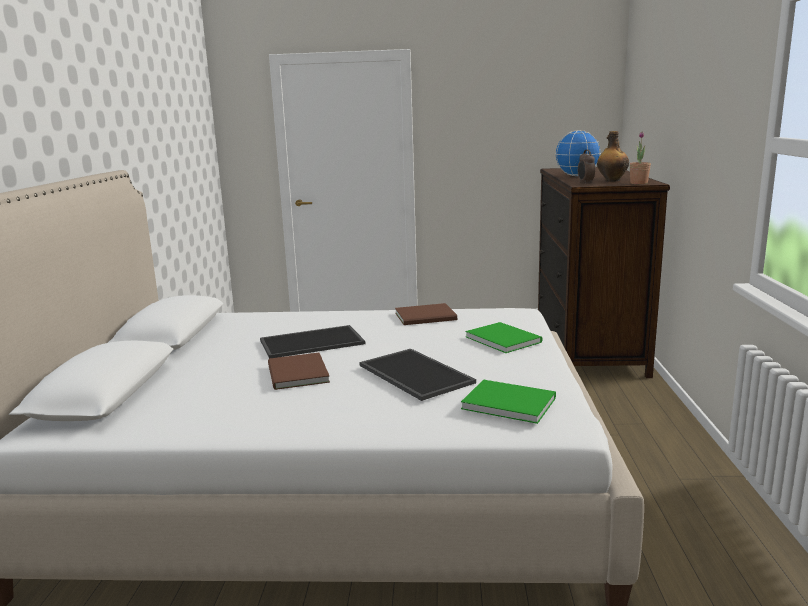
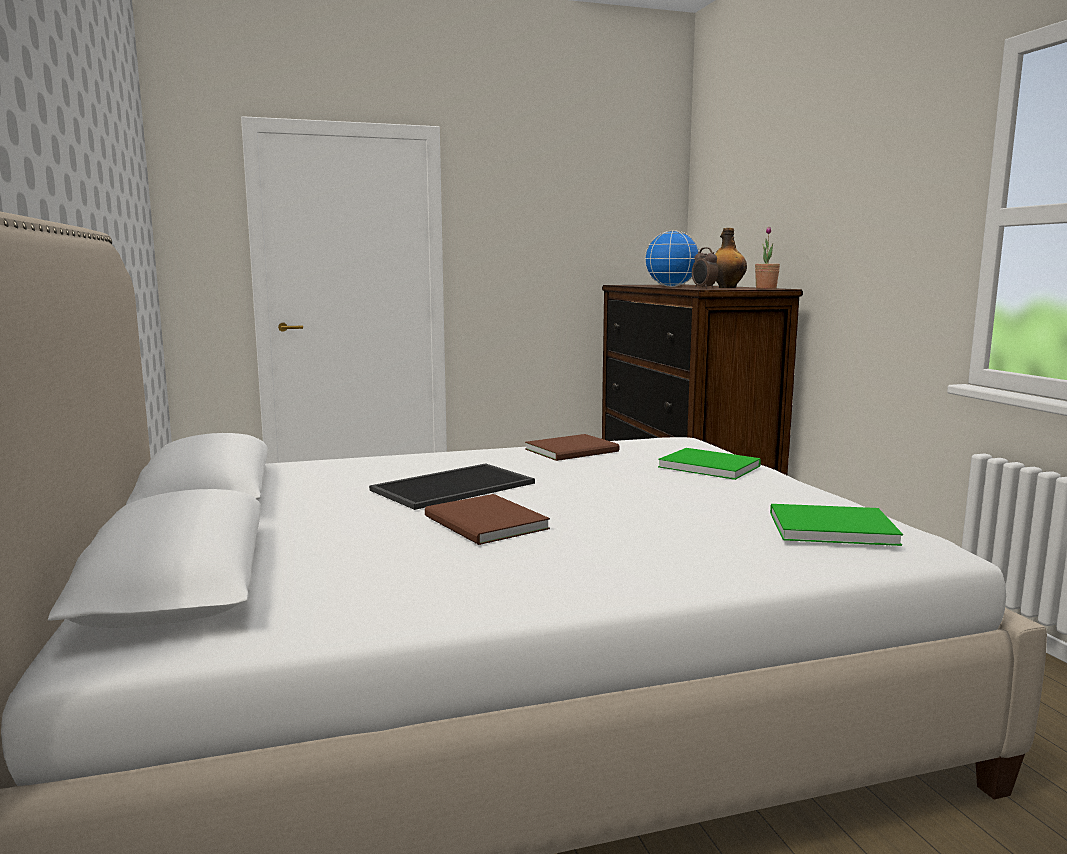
camera: 20 degrees left, 5 degrees down
(413, 374) = (658, 508): tray -> none

